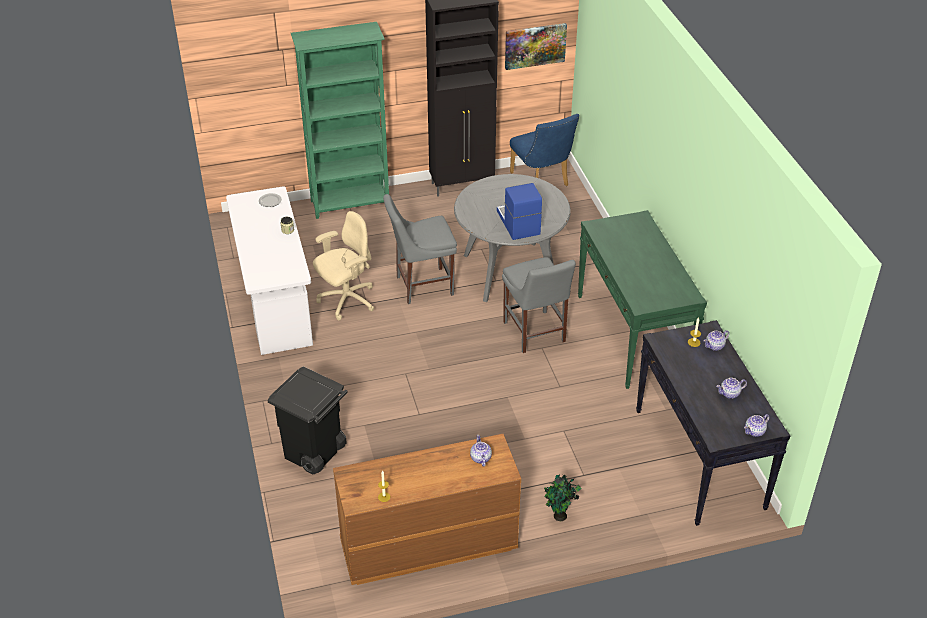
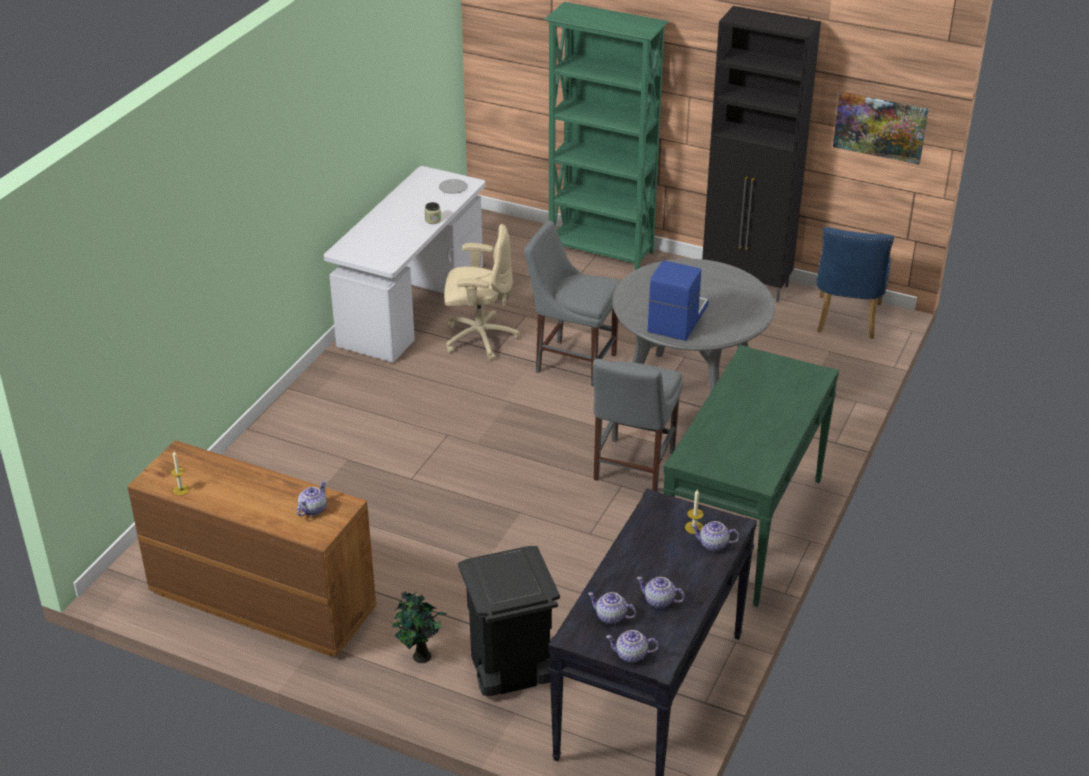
camera: 40 degrees right, 5 degrees down
(314, 453) = (271, 459): black trash can -> black trash can (509, 672)
(719, 417) = (611, 617): none -> teapot

